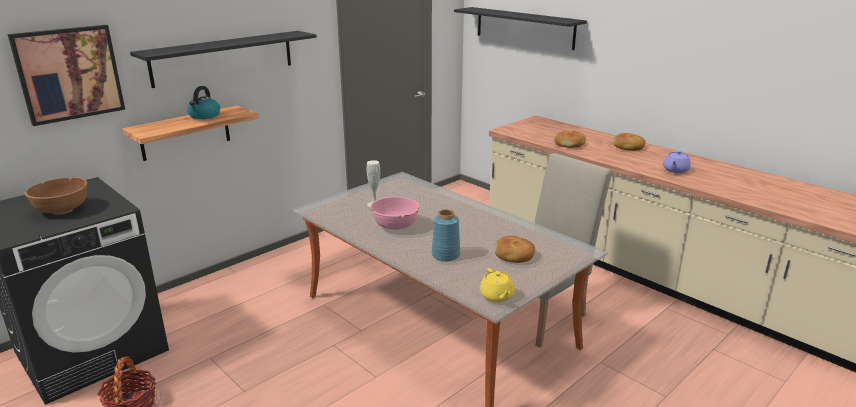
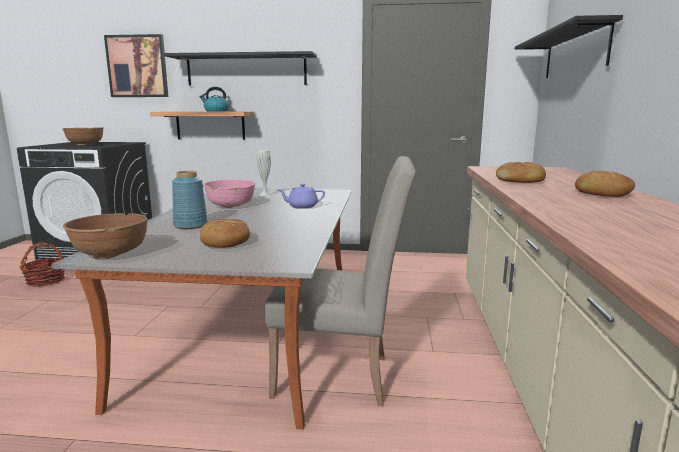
camera: 50 degrees right, 10 degrees down
(497, 296) = (111, 254): yellow teapot -> brown bowl
(675, 170) = (599, 216): purple teapot -> purple teapot (302, 207)

